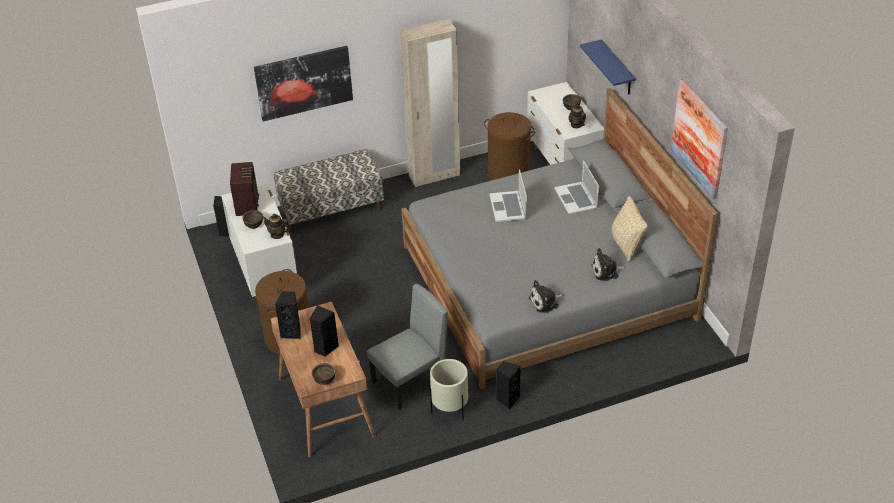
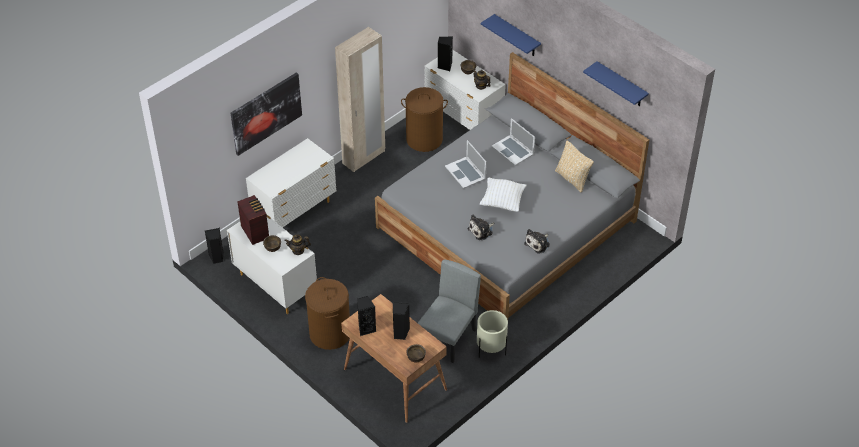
camera: 25 degrees left, 5 degrees up
(331, 209) = (295, 212): bench -> white dresser
(507, 399) = (529, 328): black speaker -> black speaker (444, 66)
(531, 247) = (502, 202): none -> white pillow
(606, 271) = (569, 205): plush toy -> plush toy (481, 231)
(699, 138) = (621, 85): picture -> blue shelf

